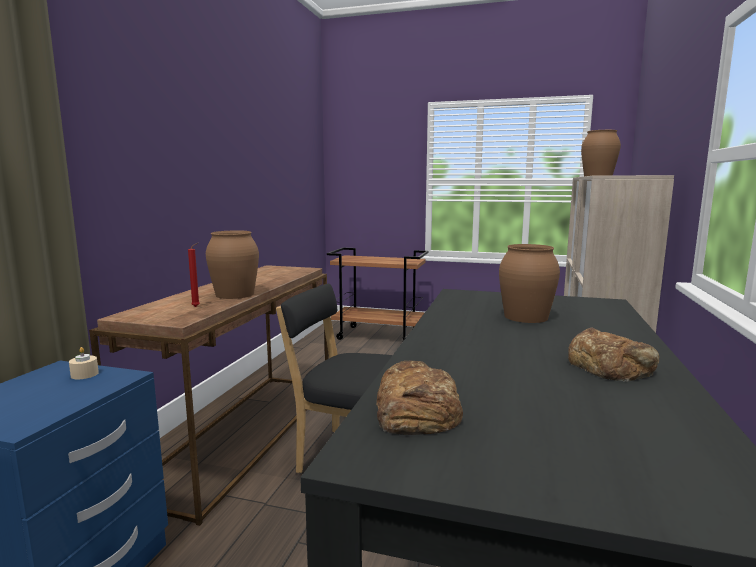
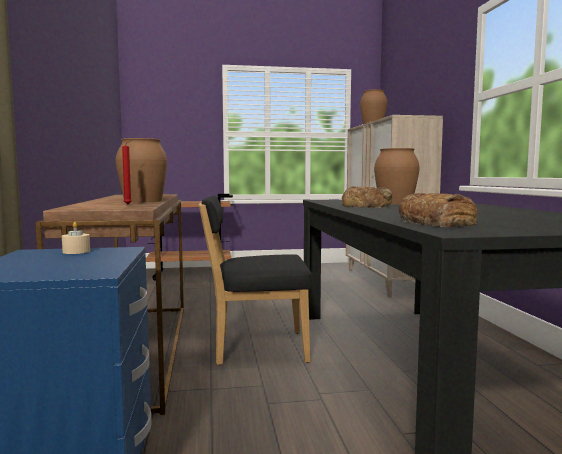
camera: 25 degrees left, 5 degrees down
(610, 366) = (493, 210): bread -> bread (366, 206)

